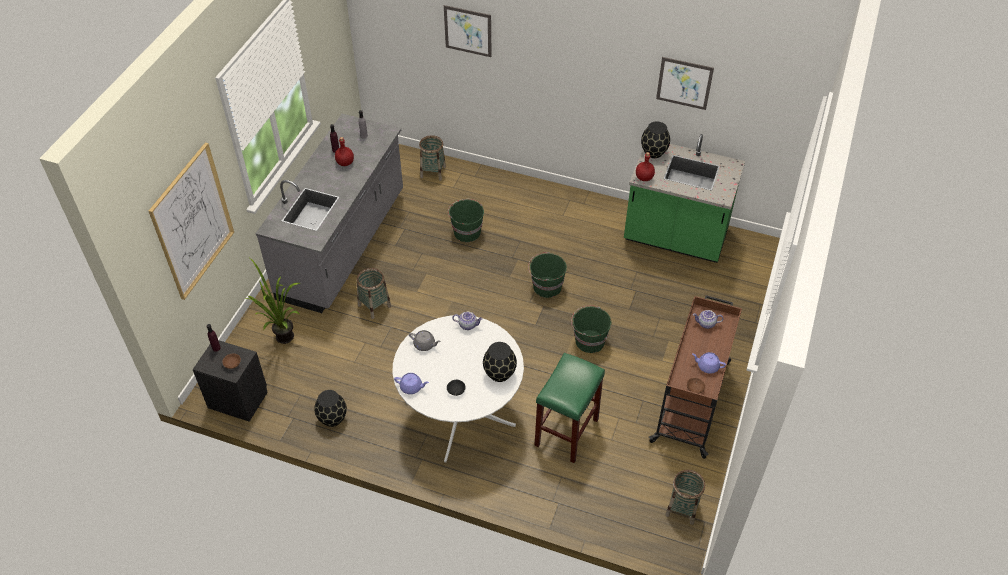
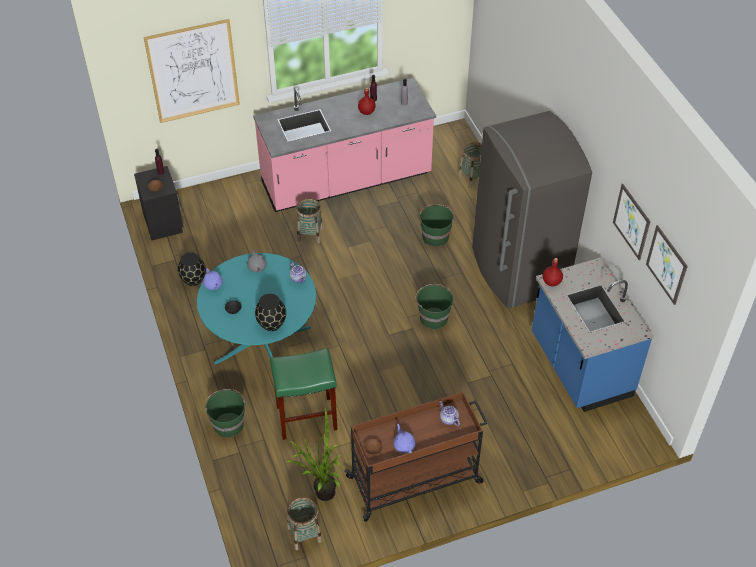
camera: 50 degrees right, 0 degrees up
(282, 340) = (231, 209): potted plant -> potted plant (320, 494)
(343, 245) = (346, 180): grey counter -> pink counter
(461, 415) = (262, 345): white dining table -> turquoise dining table
(468, 31) = (526, 67): picture -> picture (666, 264)
(553, 209) = (518, 270): none -> grey fridge
(589, 341) = (407, 377): green bucket -> green bucket (228, 424)
(653, 152) = (588, 270): black vase -> none
(675, 237) = (579, 366): green counter -> blue counter

